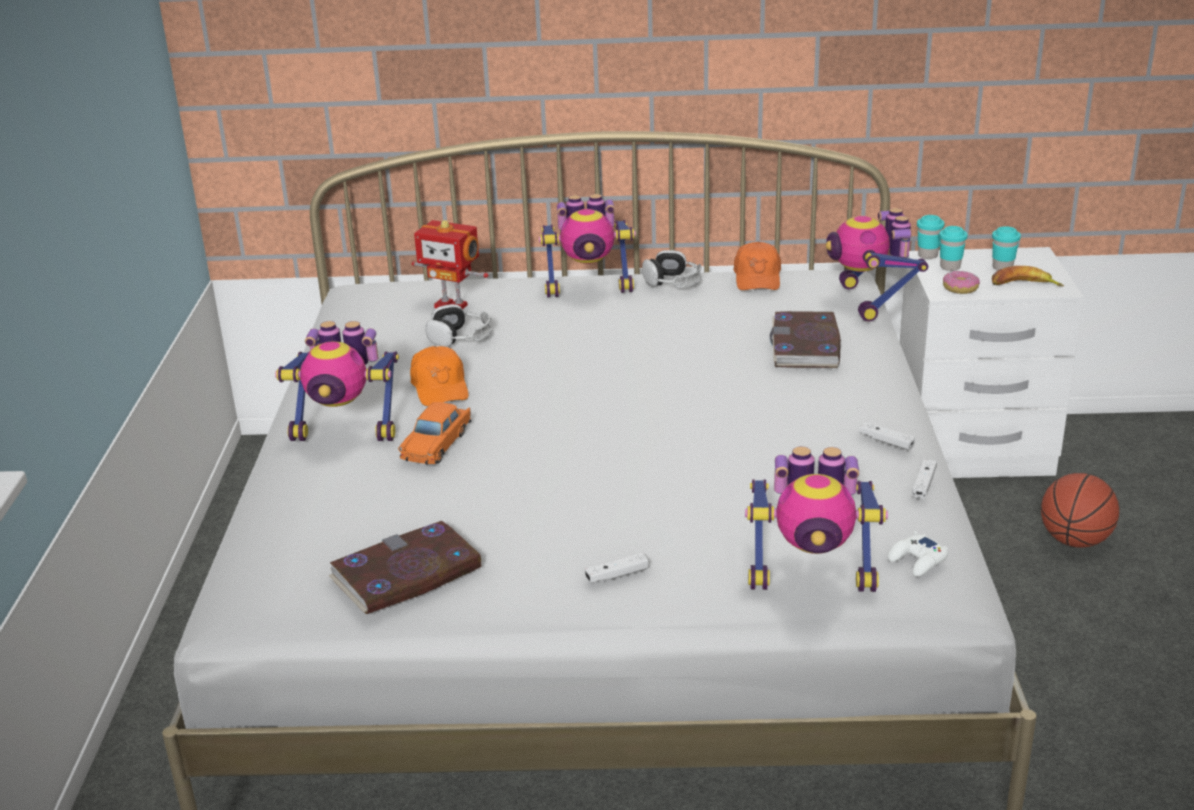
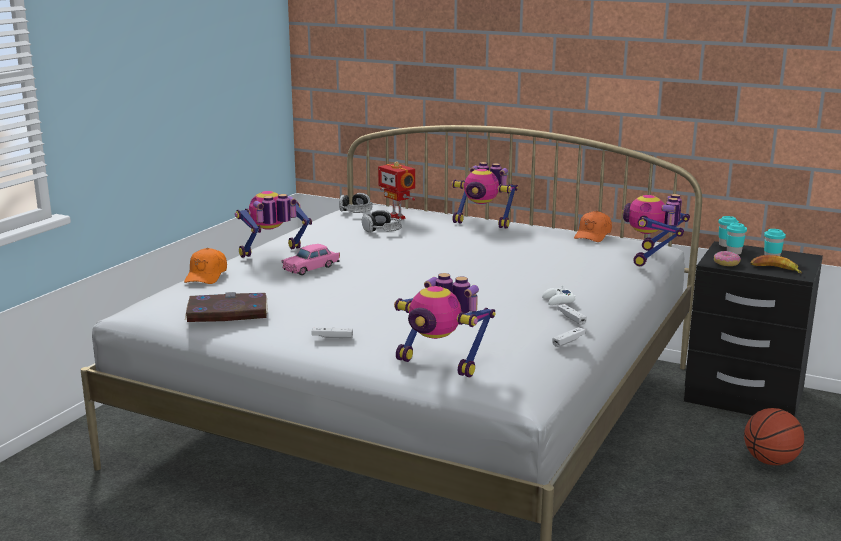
camera: 25 degrees right, 10 degrees down
(346, 432) = (273, 255): toy robot -> toy robot turned 120 degrees clockwise
(437, 444) = (311, 268): orange toy car -> pink toy car
(440, 387) = (344, 247): orange cap -> orange cap (206, 276)
(673, 282) = (537, 229): headphones -> headphones (355, 211)
(805, 345) = (580, 268): book -> none
(918, 561) = (515, 371): white game controller -> white game controller (558, 301)
(972, 450) = (743, 397): white nightstand -> black nightstand

